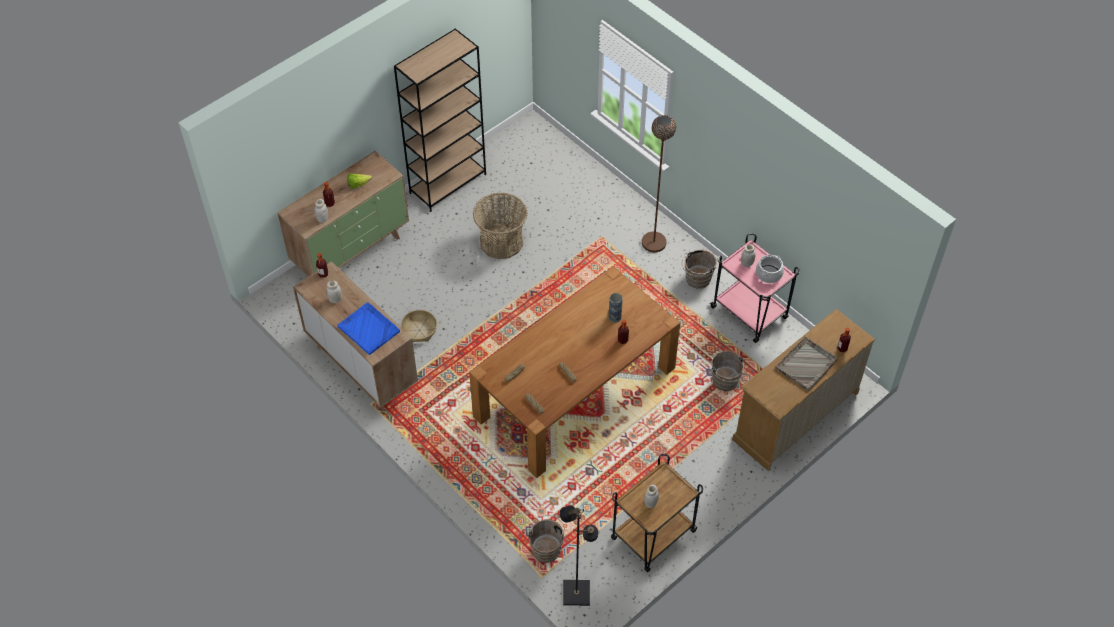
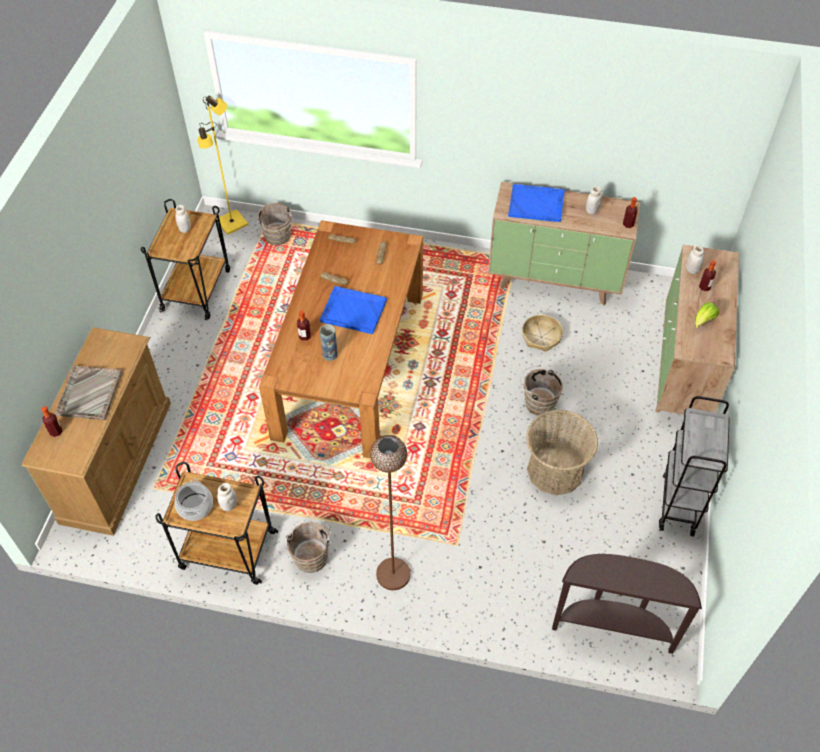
camera: 145 degrees right, 0 degrees up
(448, 183) = (679, 505): beige bookcase -> grey cart
(551, 152) = (613, 626): none -> brown console table
(573, 340) = (353, 311): none -> blue tray
(576, 593) = (232, 222): black floor lamp -> yellow floor lamp
(725, 382) = (208, 455): brown bucket -> brown bucket (537, 402)
(749, 313) = (226, 549): pink cart -> brown cart

